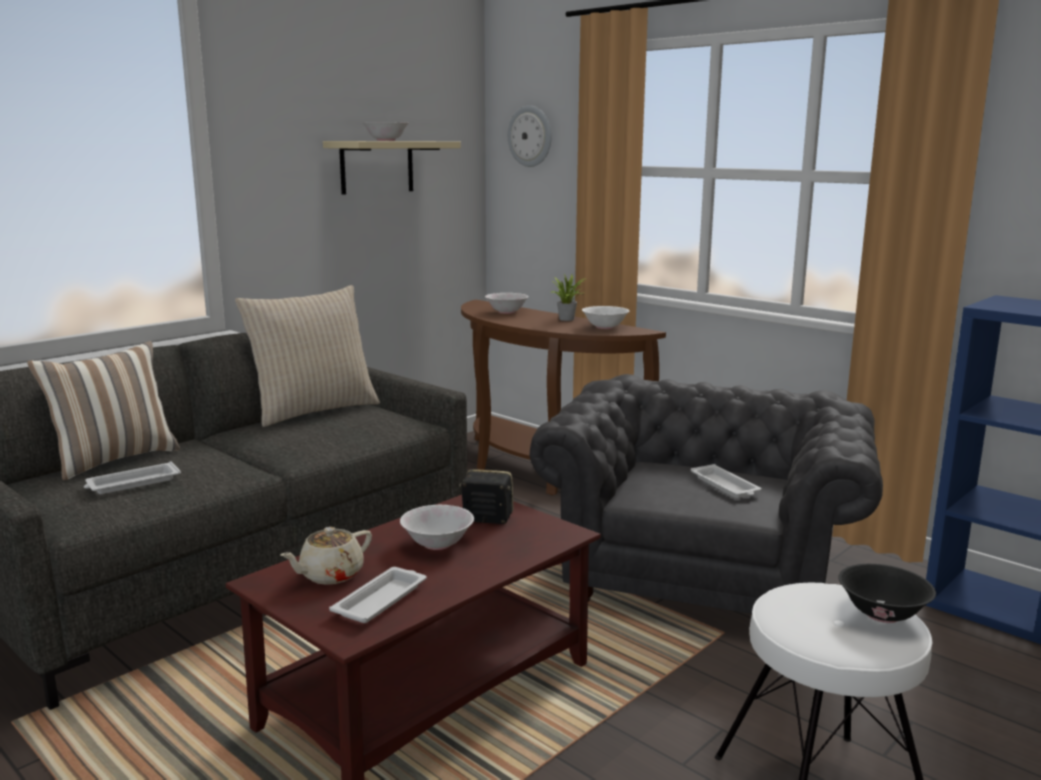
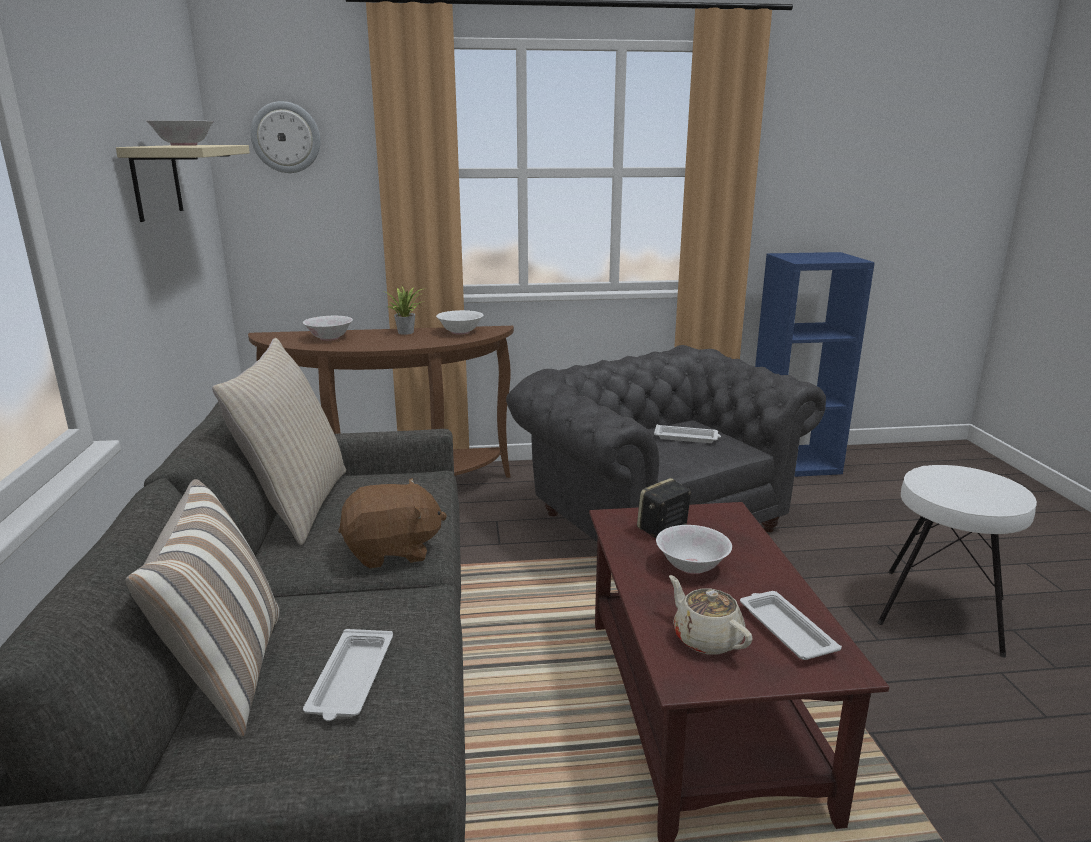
camera: 50 degrees left, 5 degrees up
(290, 448) = (392, 551): none -> brown plush toy
(330, 575) = (706, 638): beige teapot -> beige teapot turned 150 degrees clockwise
(883, 614) = (972, 473): black bowl -> none

